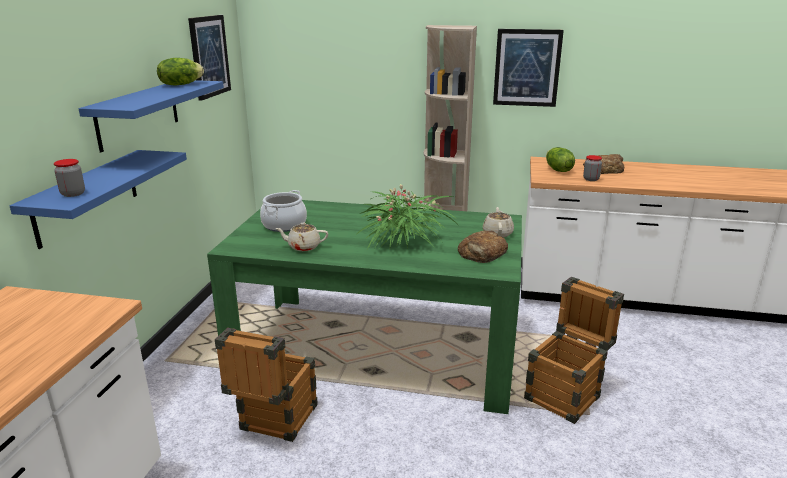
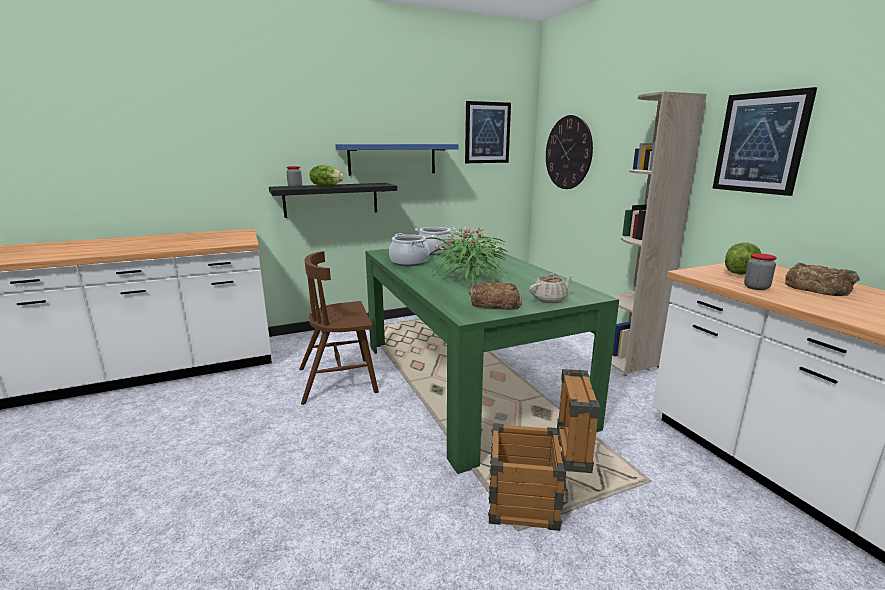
camera: 55 degrees right, 5 degrees down
(87, 196) = (331, 199): blue shelf -> black shelf
(180, 84) = (428, 143): lettuce -> lettuce (326, 186)
(274, 423) = (342, 379): crate -> brown chair
(303, 247) = (409, 262): beige teapot -> cooking pot
(306, 73) = (568, 152): none -> wall clock

